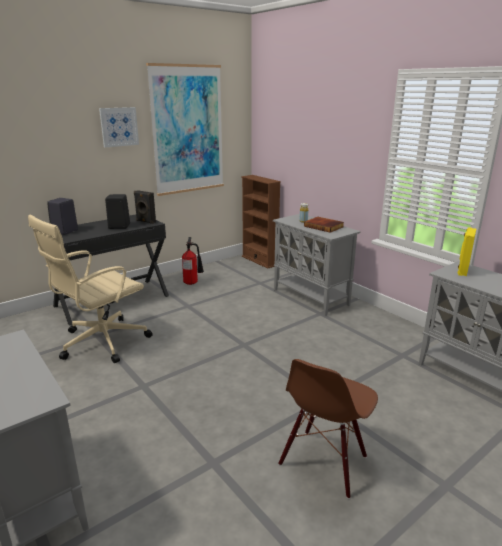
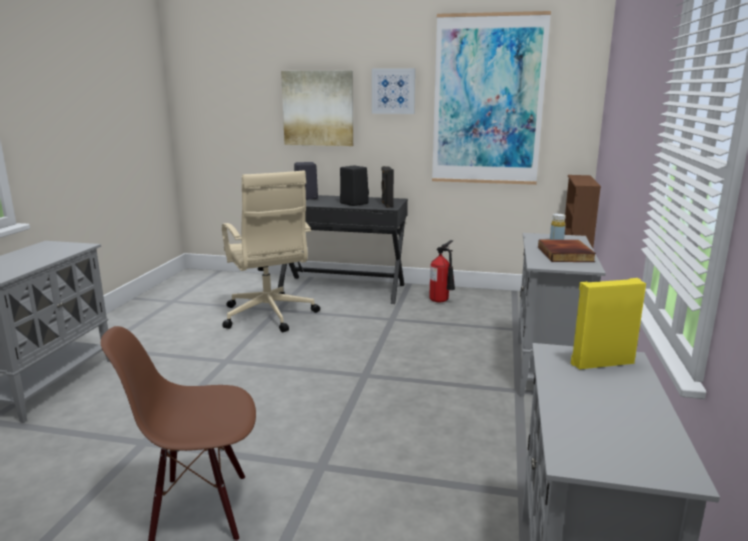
camera: 50 degrees right, 5 degrees down
(52, 147) = (318, 108): none -> picture
(101, 342) = (269, 316): beige office chair -> beige office chair turned 120 degrees counterclockwise

